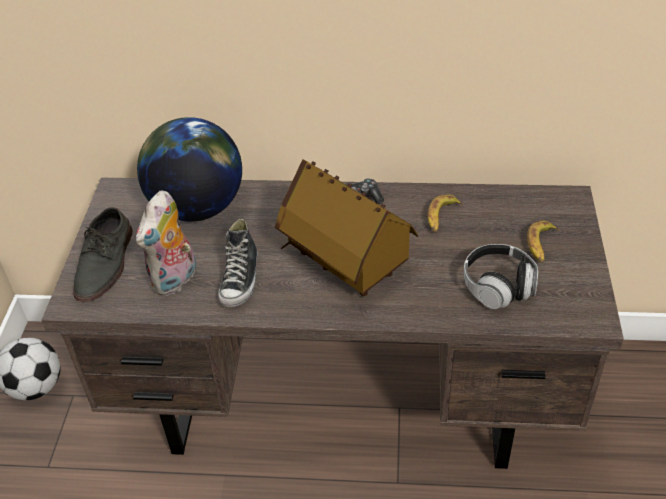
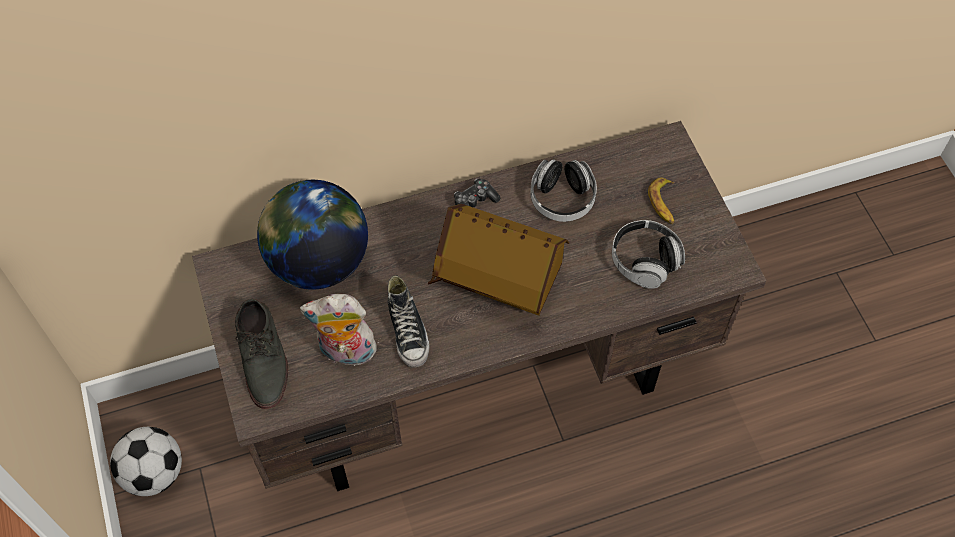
camera: 25 degrees left, 15 degrees up
(176, 280) = (345, 353): plush toy -> plush toy turned 90 degrees clockwise
(441, 217) = (562, 199): banana -> headphones

